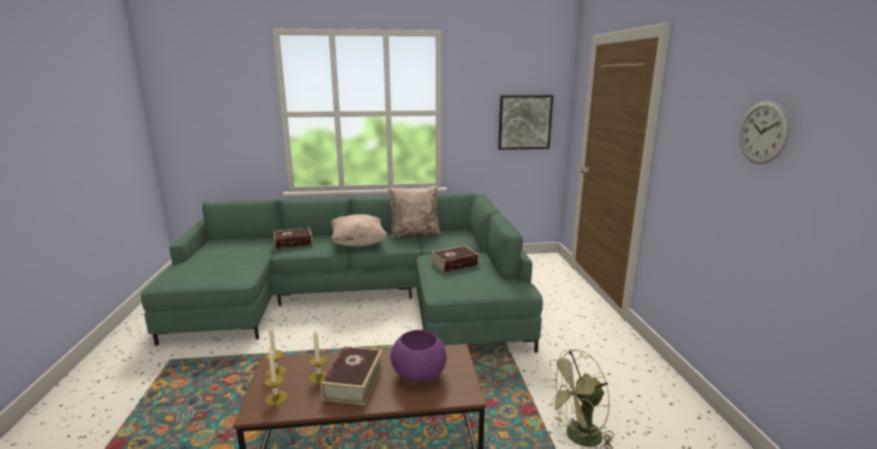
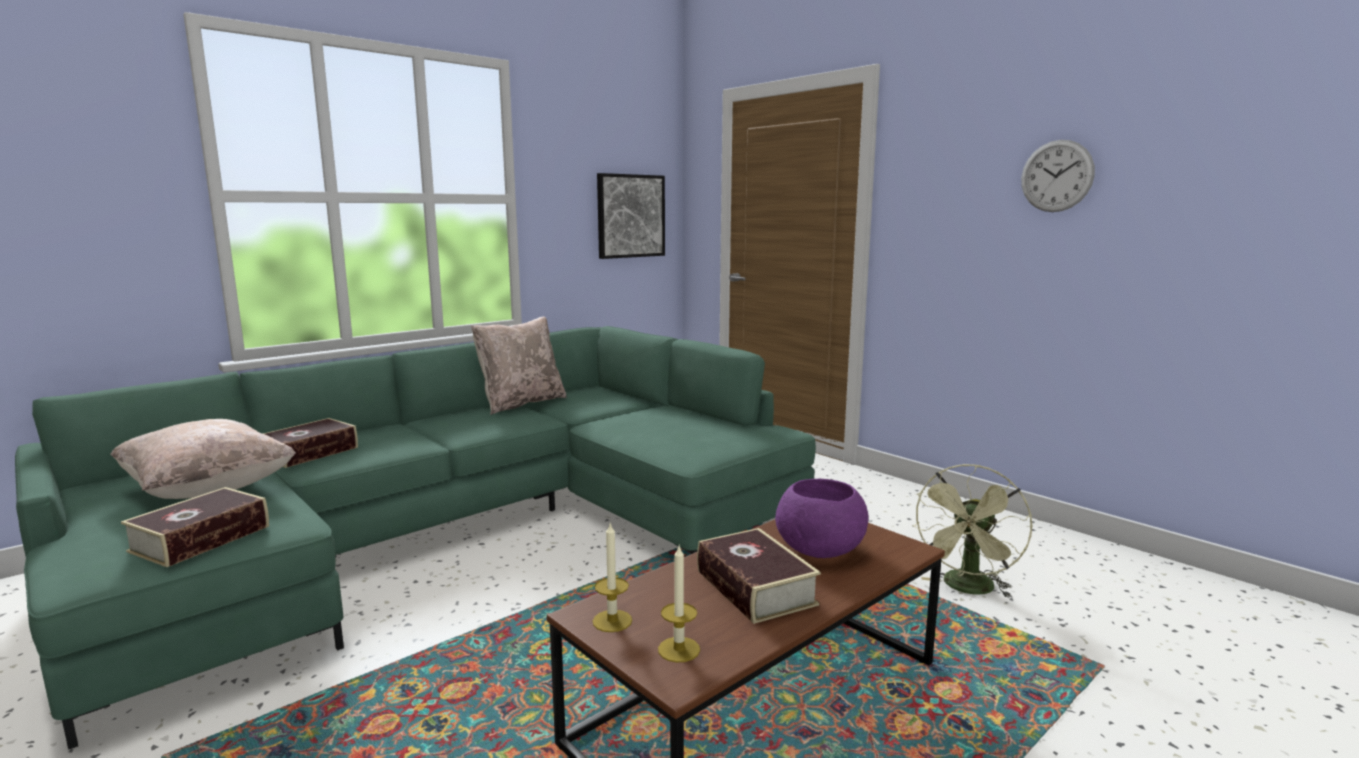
camera: 35 degrees left, 5 degrees down
(319, 377) = (695, 601): candle -> none
(358, 243) = (445, 430): beige pillow -> beige pillow (208, 490)
(454, 264) = (652, 424): book -> book (201, 539)

